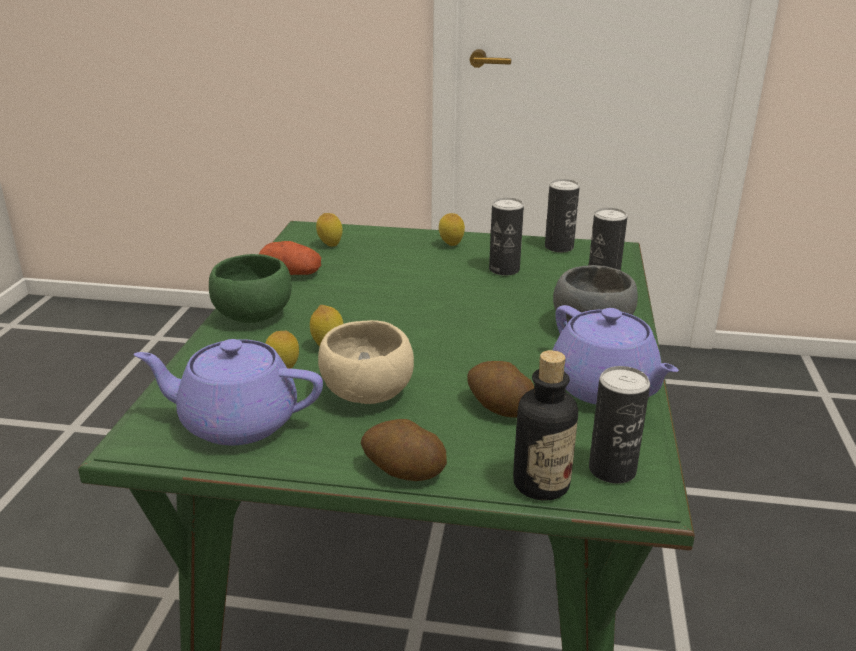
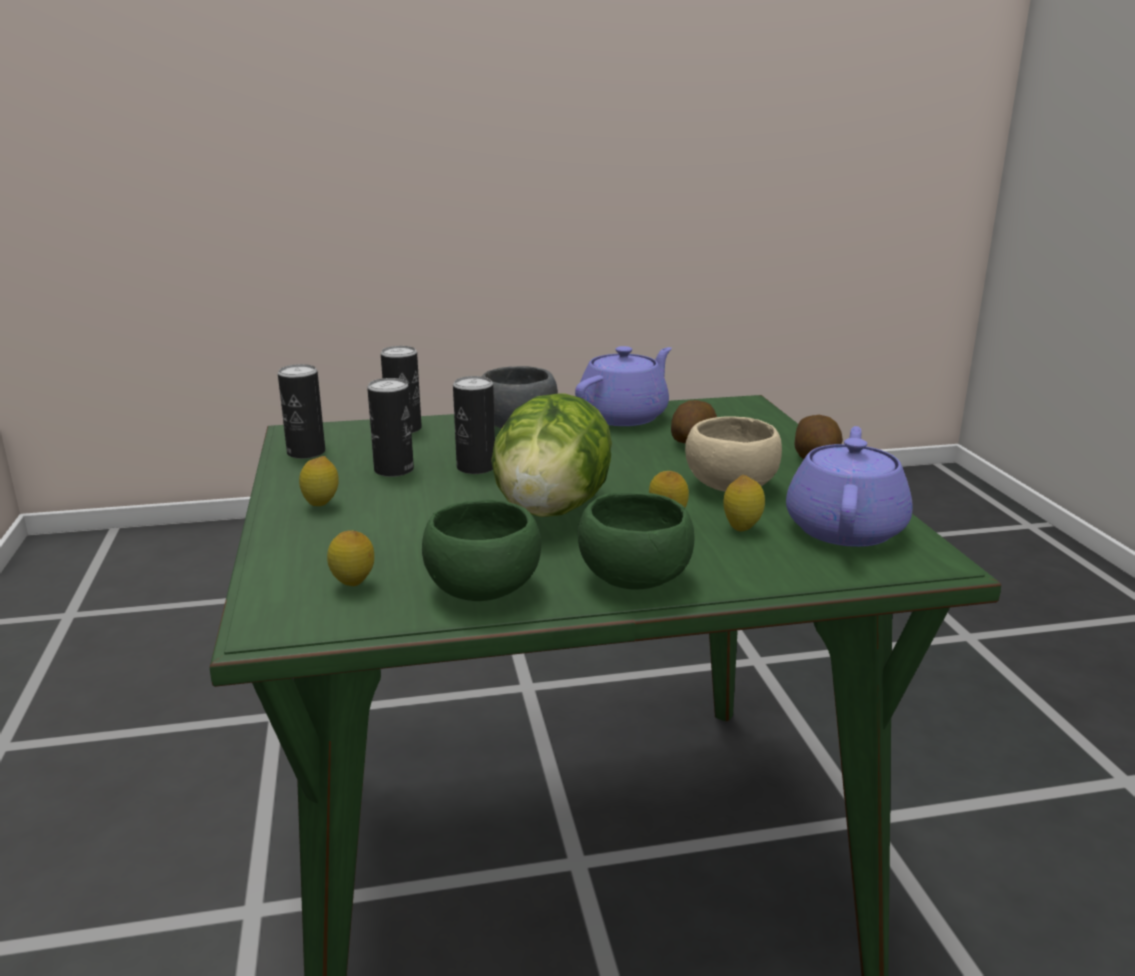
camera: 110 degrees left, 5 degrees down
(236, 422) = (845, 527): purple teapot -> purple teapot turned 150 degrees counterclockwise
(291, 274) = (485, 588): potato -> green bowl
(384, 309) = (551, 510): none -> lettuce
(541, 484) = (772, 423): bottle -> none
(612, 470) = (730, 409): can -> can (476, 467)

